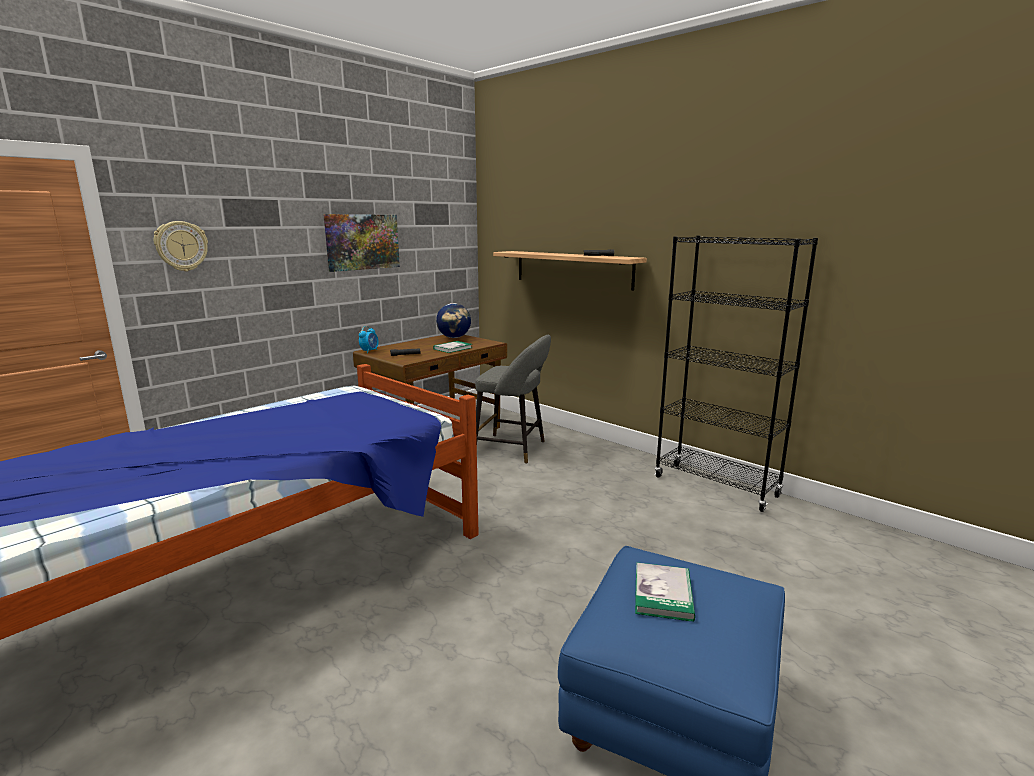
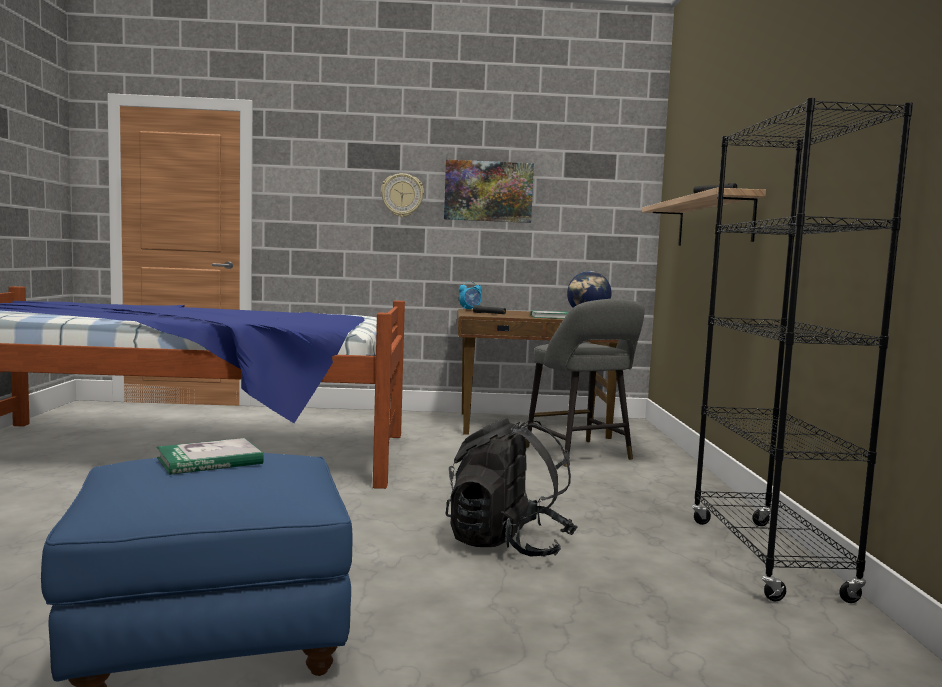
camera: 45 degrees right, 10 degrees down
(181, 246) = (305, 182): wall clock -> wall clock (402, 195)
(626, 540) = (508, 544): none -> black backpack

